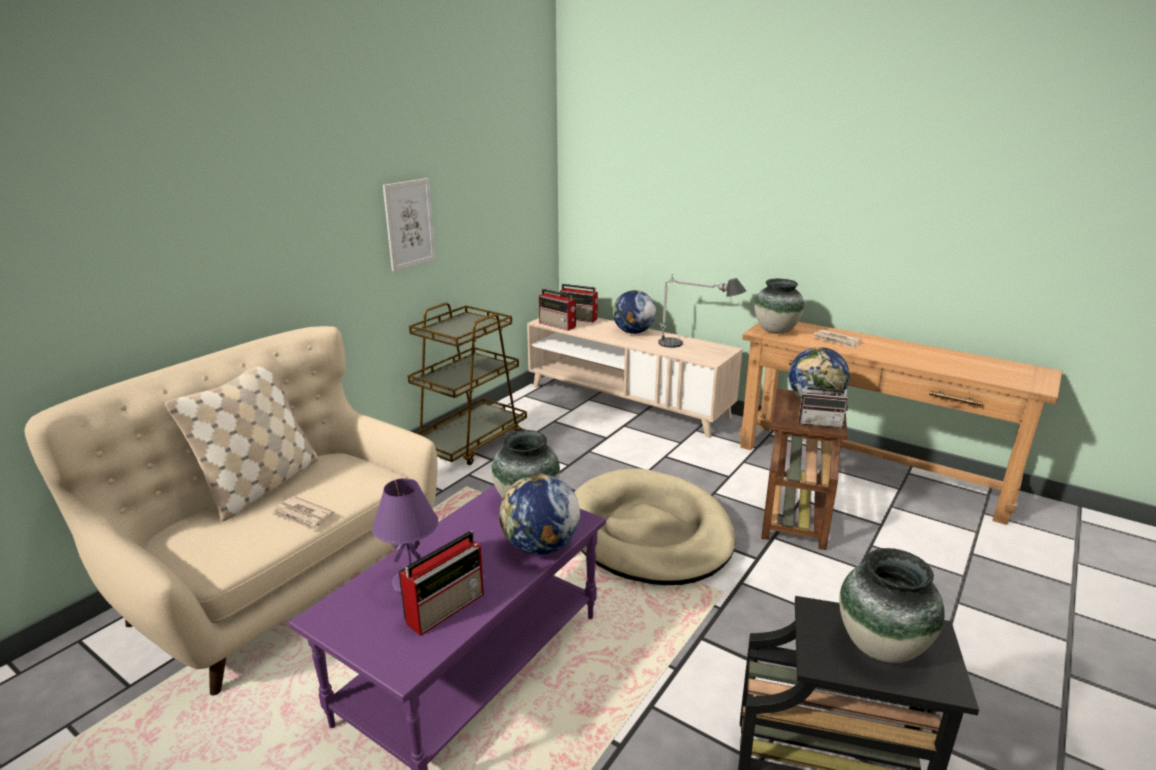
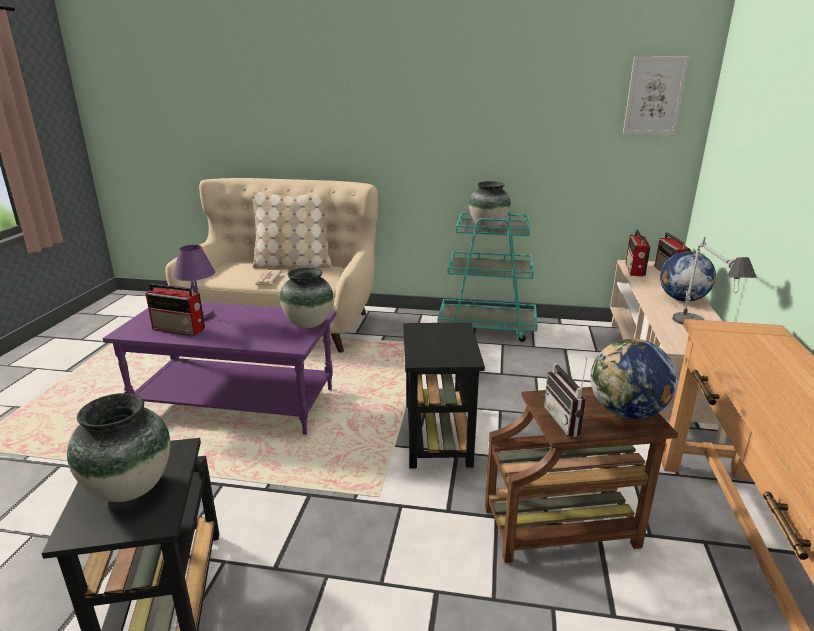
camera: 65 degrees right, 0 degrees up
(409, 224) = (484, 131): picture -> picture (654, 96)
(470, 441) = (487, 327): brown cart -> turquoise cart
(540, 547) = (254, 340): globe -> none
(648, 532) = (437, 436): beige dog bed -> black side table
(776, 331) = (731, 334): vase -> vase (488, 227)
(837, 340) = (774, 375): newspaper -> none

